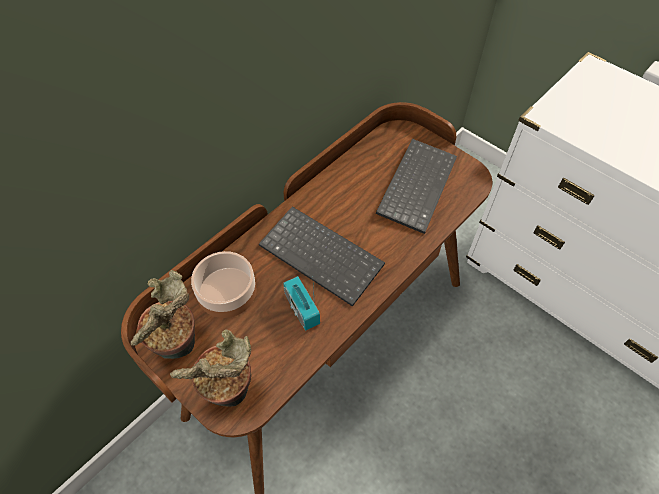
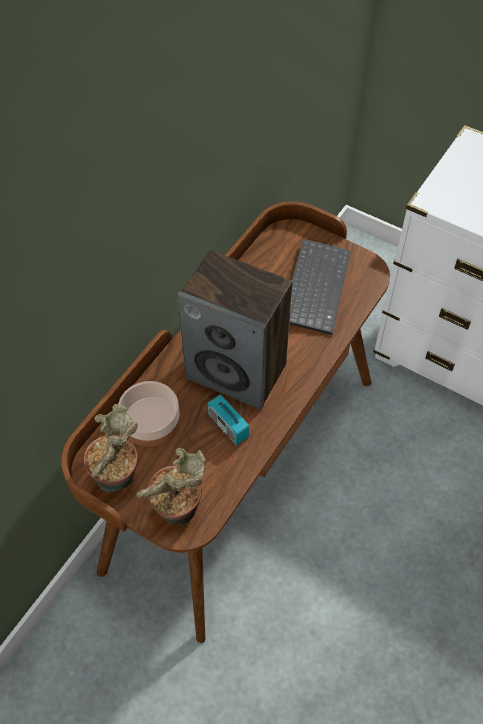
camera: 10 degrees left, 0 degrees up
(323, 255) = (237, 371): keyboard -> speaker

